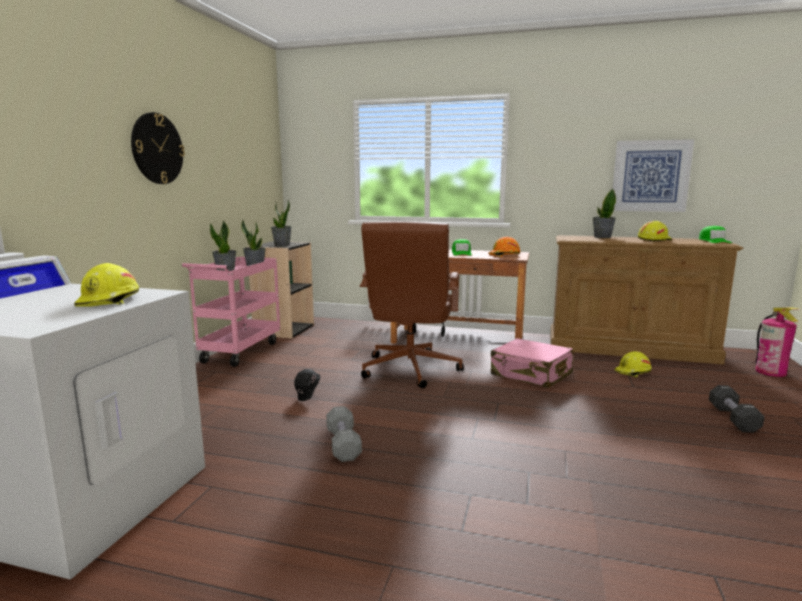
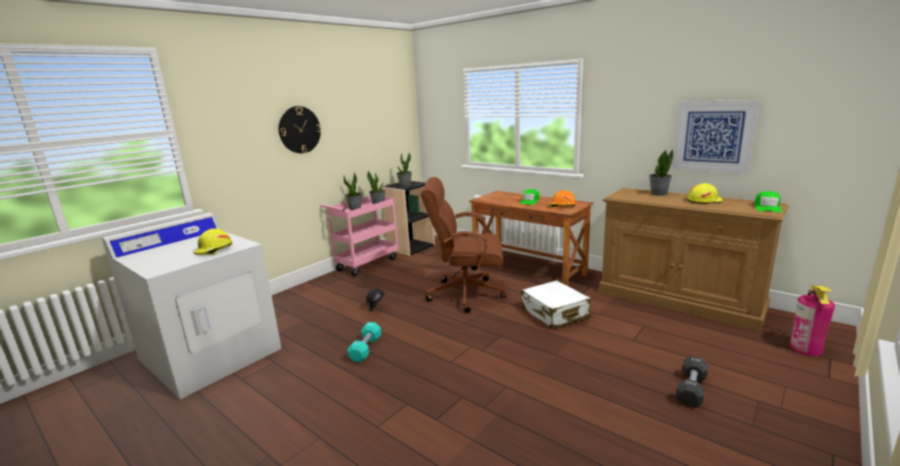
camera: 25 degrees right, 5 degrees up
(343, 444) = (366, 349): grey dumbbell -> turquoise dumbbell
(410, 368) = (466, 294): brown office chair -> brown office chair turned 60 degrees clockwise
(531, 374) = (554, 314): pink suitcase -> white suitcase
(633, 372) = (651, 325): yellow hard hat -> none

